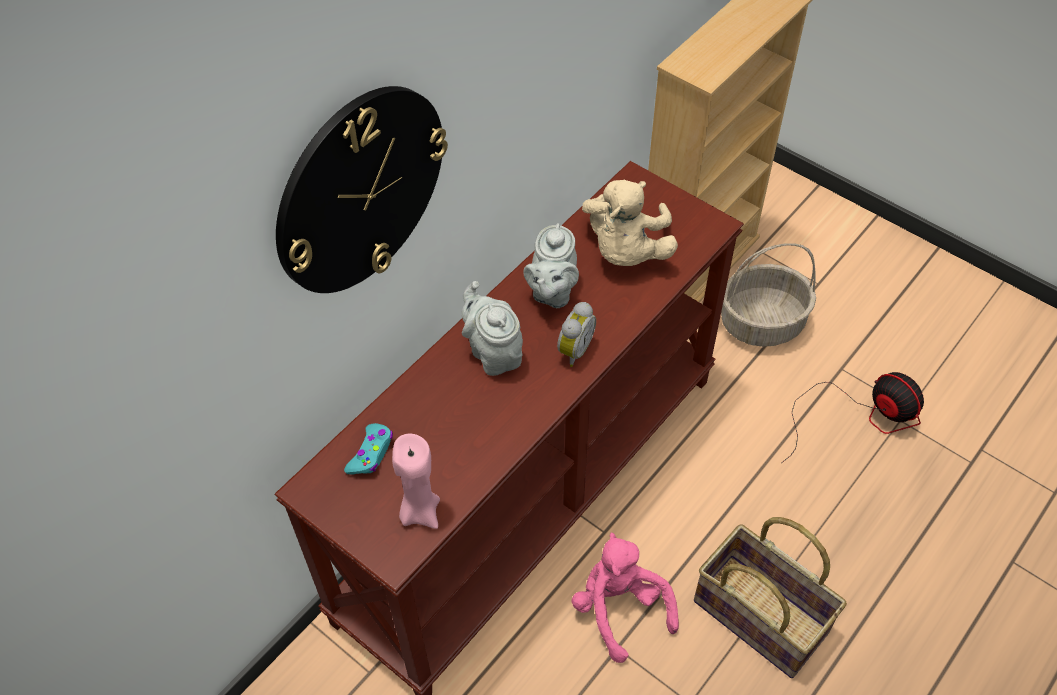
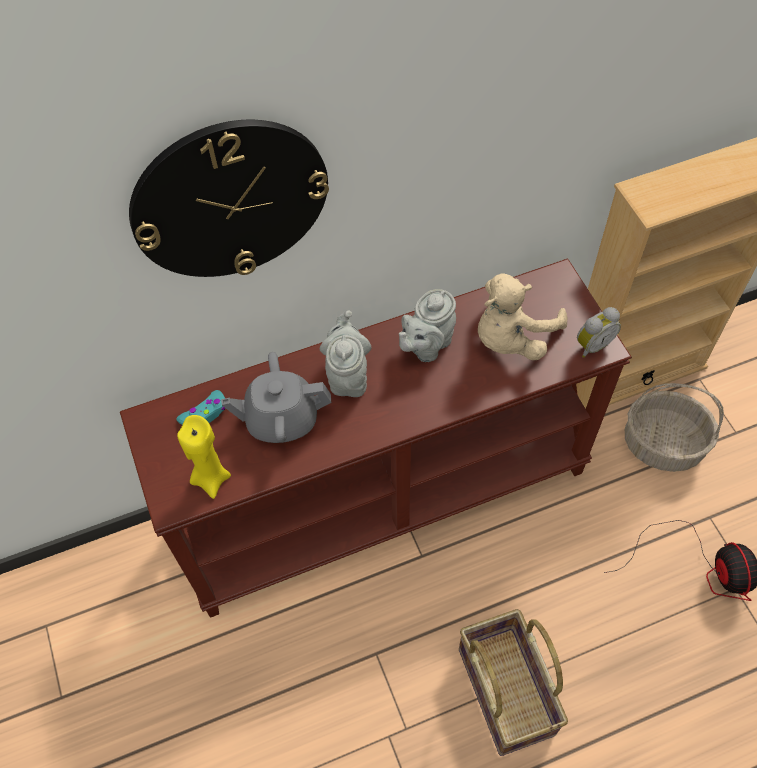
camera: 30 degrees right, 5 degrees up
(419, 511) = (211, 478): pink candle -> yellow candle
(454, 422) = (281, 419): none -> grey teapot
(573, 350) = (412, 403): alarm clock -> alarm clock (592, 344)
(620, 609) = (397, 623): pink plush toy -> none

